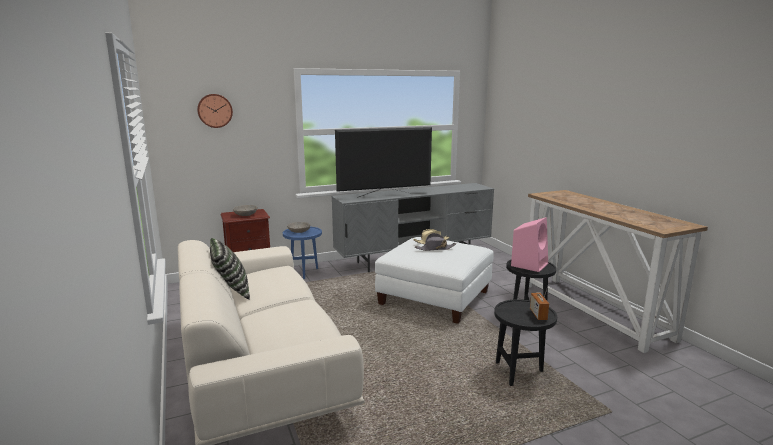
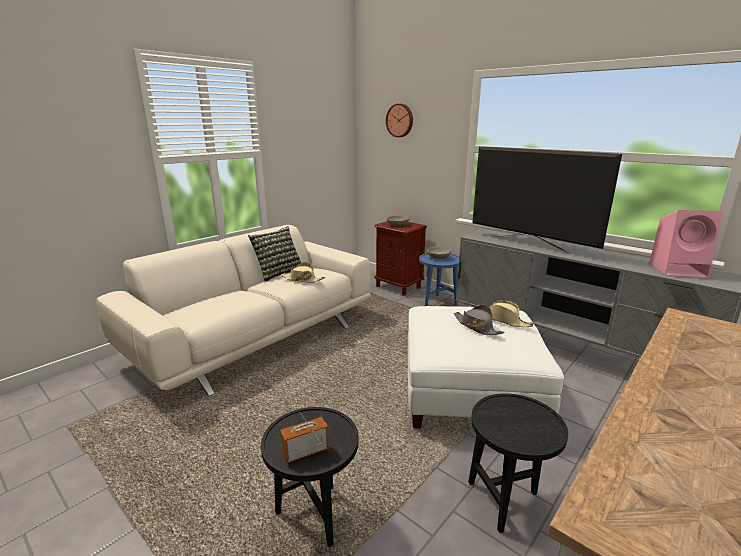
camera: 65 degrees right, 5 degrees up
(282, 279) = (302, 279): none -> beige hat
(529, 264) = (521, 418): pink speaker -> pink speaker (678, 270)

